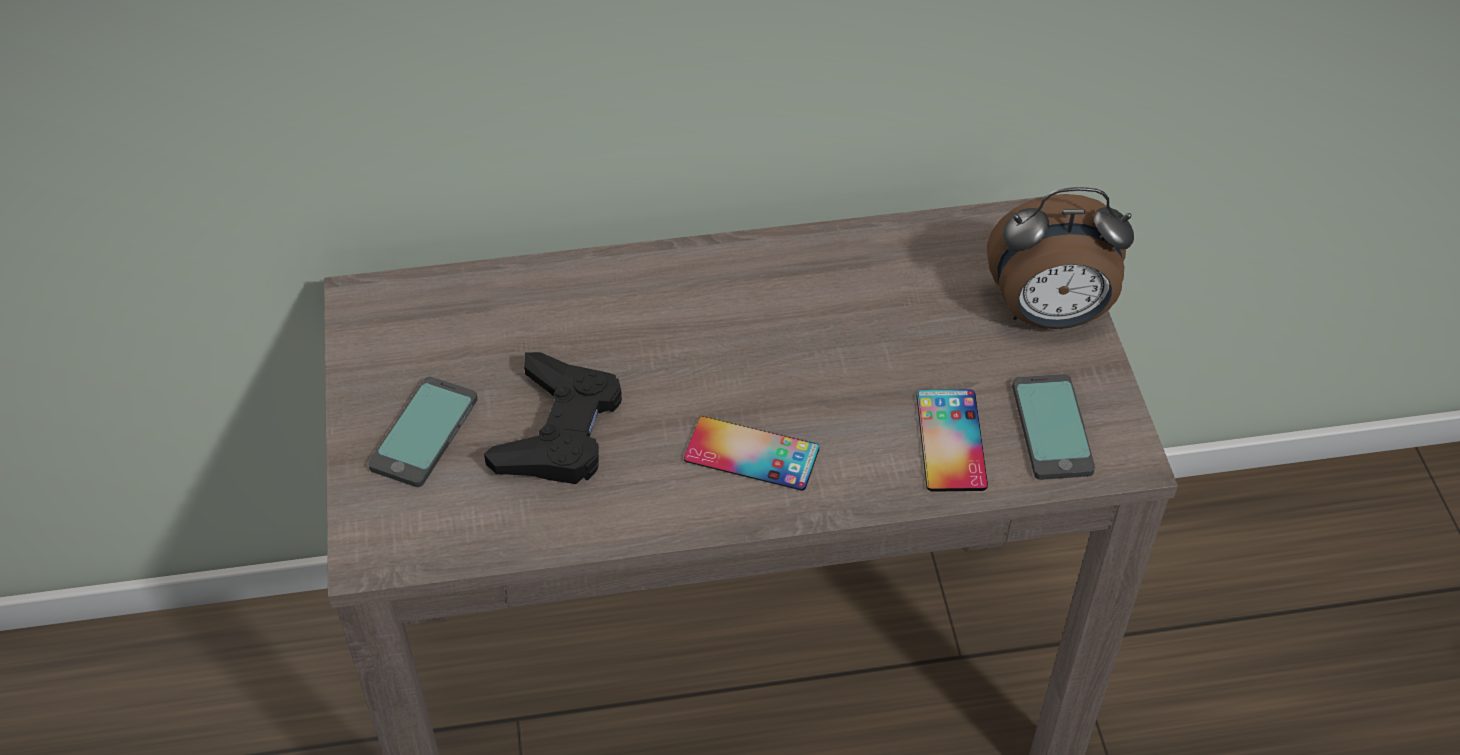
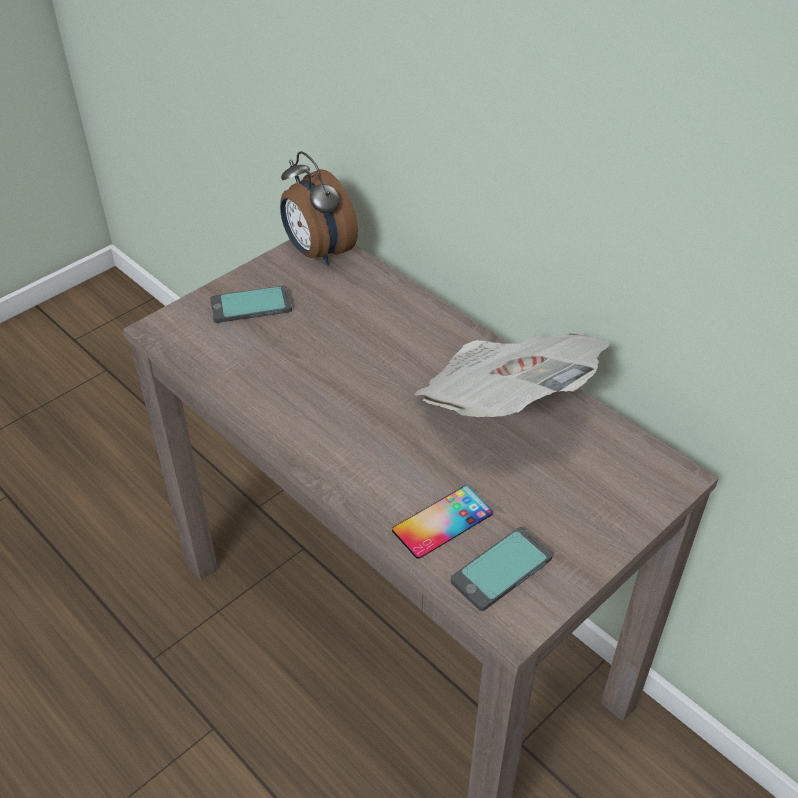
camera: 55 degrees right, 5 degrees down
(559, 430) = (296, 351): black game controller -> none
(751, 454) = (348, 435): phone -> none
(822, 291) = (504, 404): none -> newspaper
(1049, 315) = (600, 522): alarm clock -> alarm clock (317, 252)

